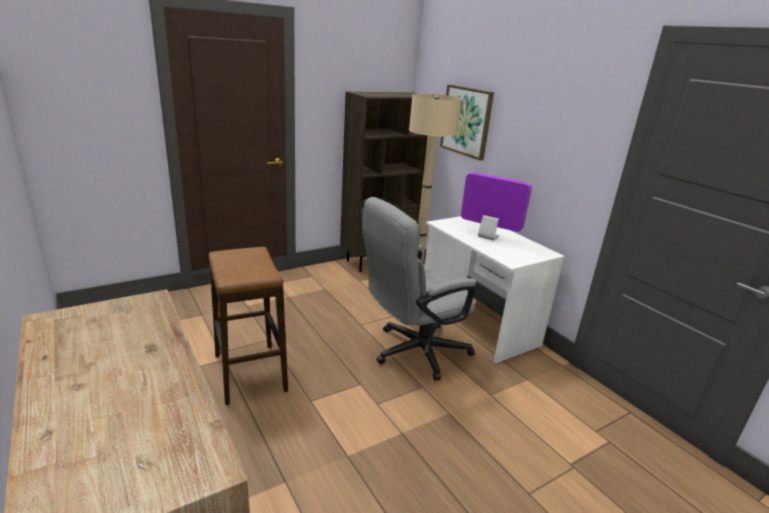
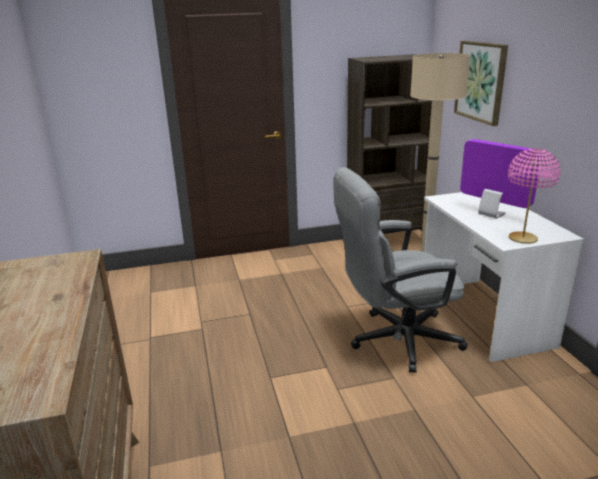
camera: 20 degrees right, 0 degrees up
(250, 373) = (221, 344): stool -> none
(521, 258) = (523, 239): none -> pink table lamp

